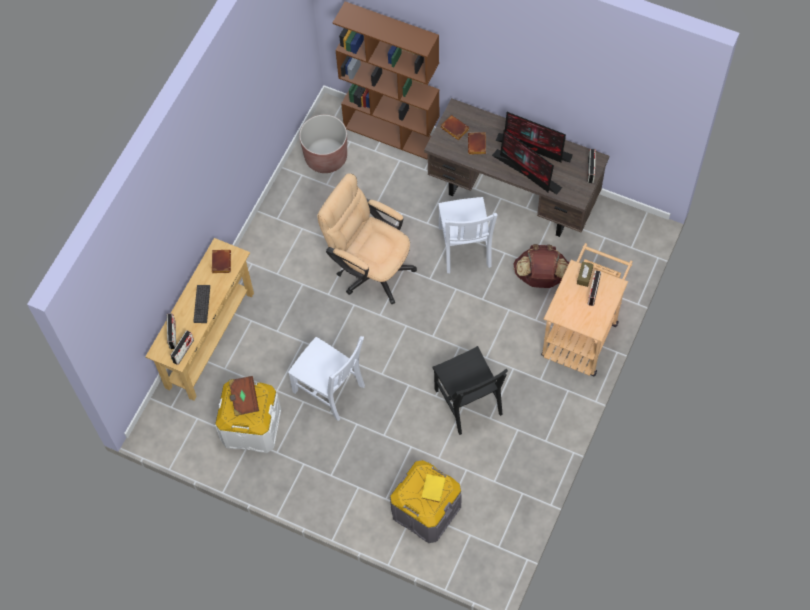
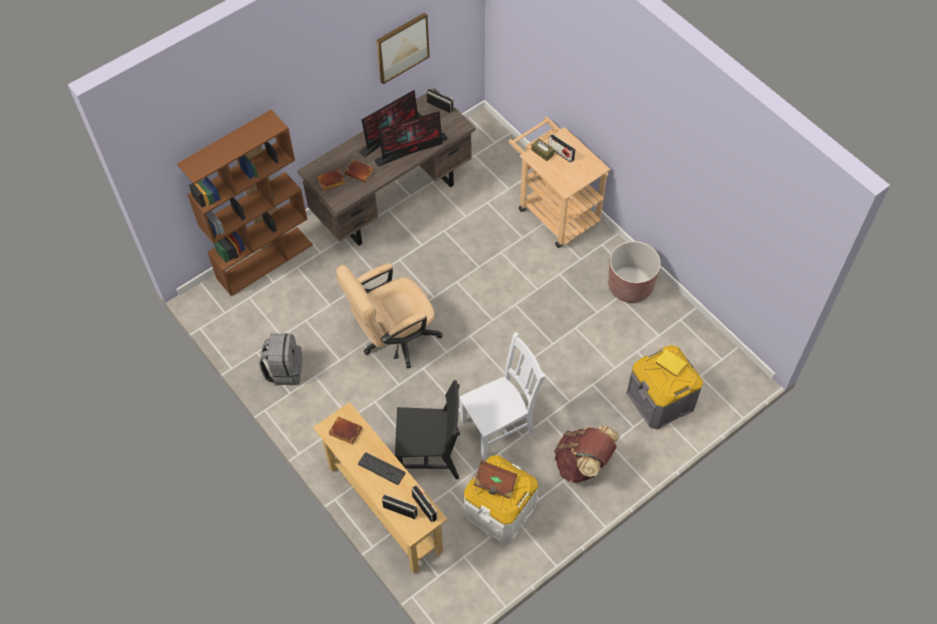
camera: 65 degrees left, 5 degrees down
(296, 203) = (284, 370): none -> grey backpack
(326, 157) = (252, 324): brown planter -> brown planter (630, 286)
(465, 249) = (421, 257): white chair -> none
(468, 402) = (572, 321): black chair -> black chair (430, 455)
(540, 277) = (484, 216): brown backpack -> brown backpack (583, 464)
(586, 97) = (402, 47): none -> picture

